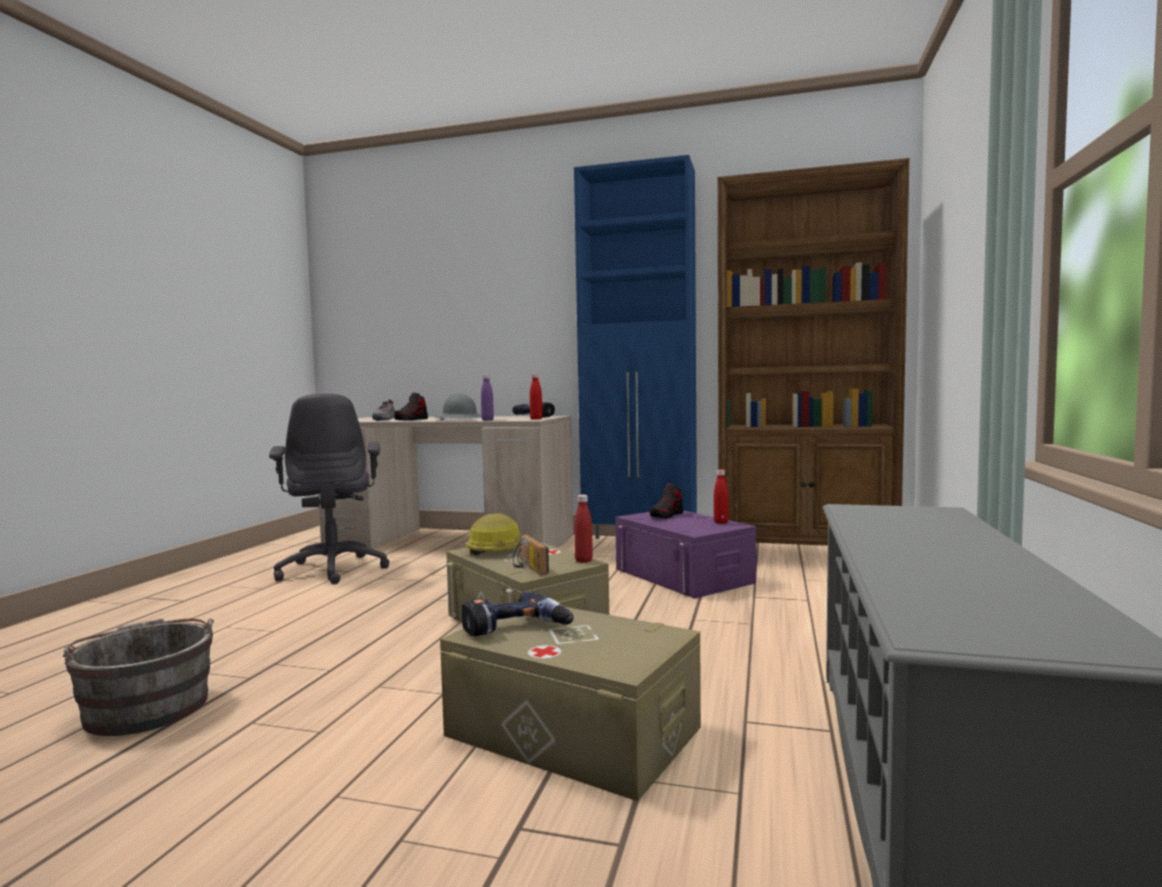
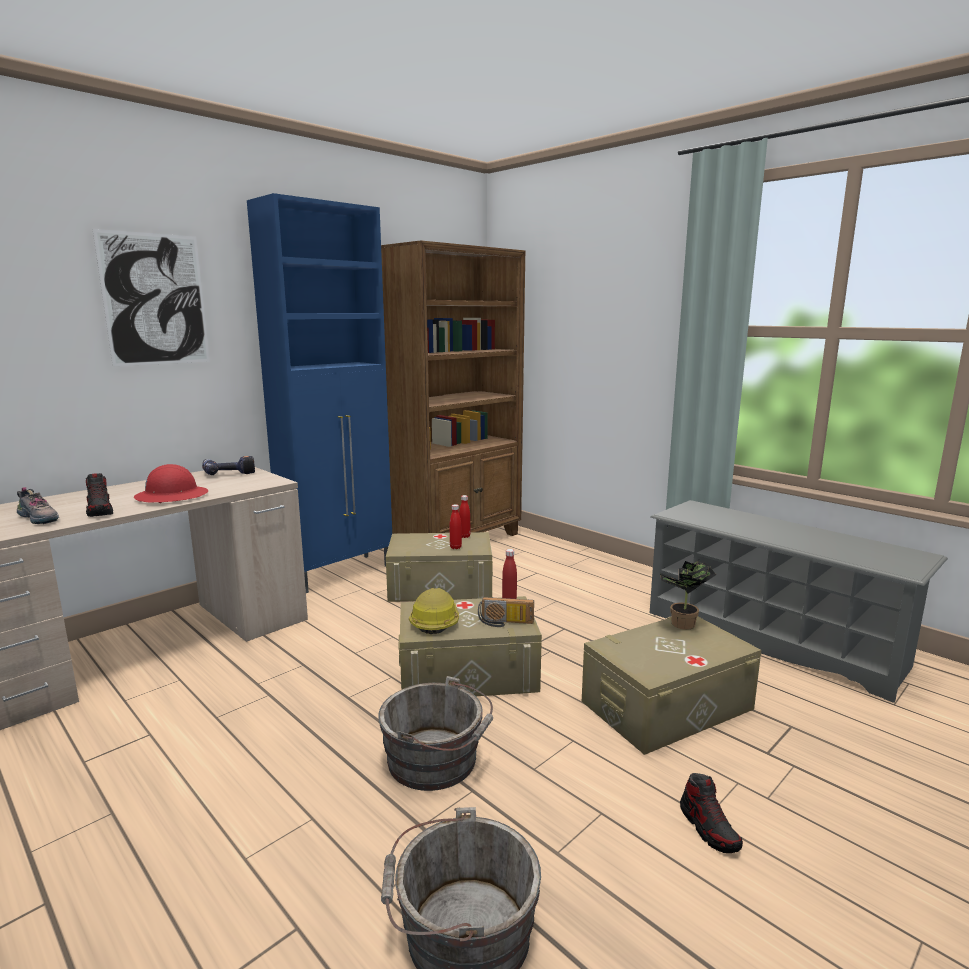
camera: 60 degrees left, 10 degrees up
(333, 569) = (121, 743): grey office chair -> none
(366, 648) = (437, 761): none -> grey bucket
(460, 419) = (172, 496): grey hard hat -> red hard hat
(487, 420) = (227, 492): purple bottle -> none
(514, 274) = (155, 300): none -> picture
(516, 631) = (653, 660): power drill -> none
(536, 419) = (271, 479): red bottle -> red bottle (455, 547)
(642, 631) = (682, 625): none -> potted plant
(666, 515) = (416, 542): shoe -> shoe (709, 828)
(683, 576) = (440, 586): purple storage box -> beige storage box

